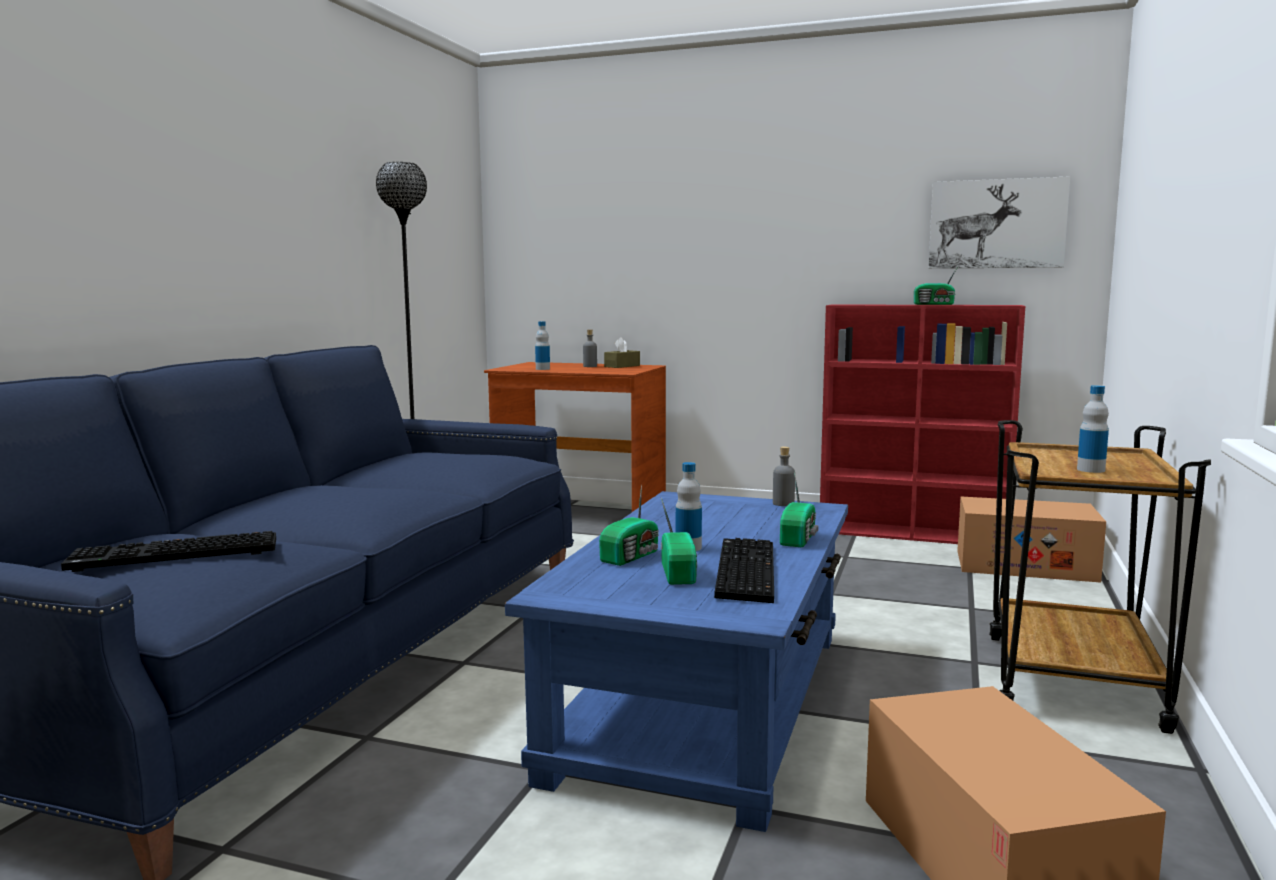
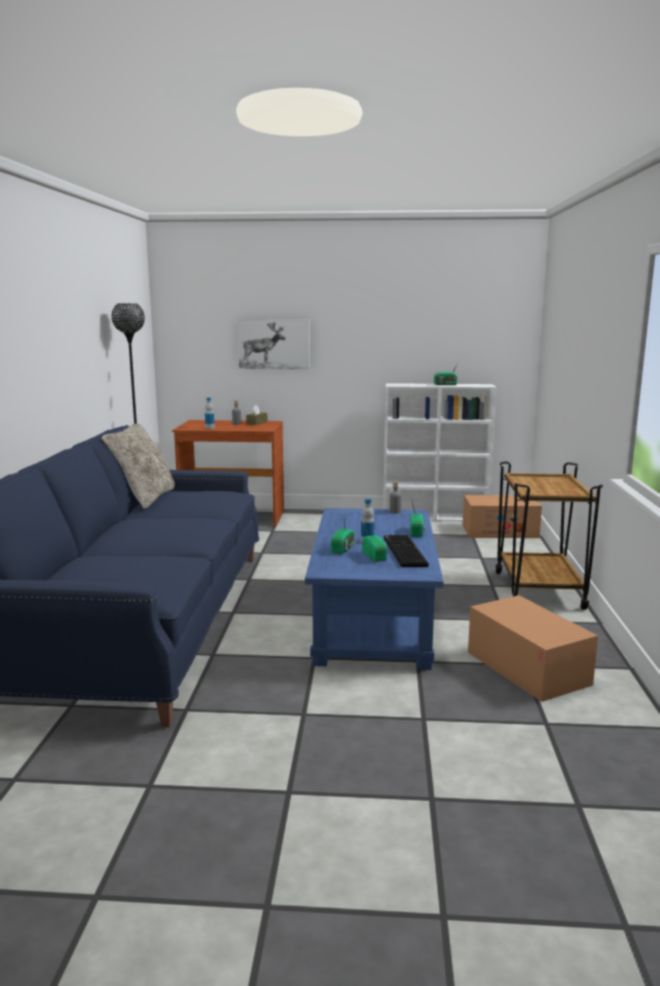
camera: 15 degrees left, 5 degrees up
(173, 555) = (125, 569): keyboard -> none
(375, 458) = (144, 497): none -> beige pillow
(914, 534) = (435, 516): red bookcase -> white bookcase
(996, 224) = (478, 337): picture -> picture (274, 343)
(1091, 470) = (549, 489): bottle -> none

